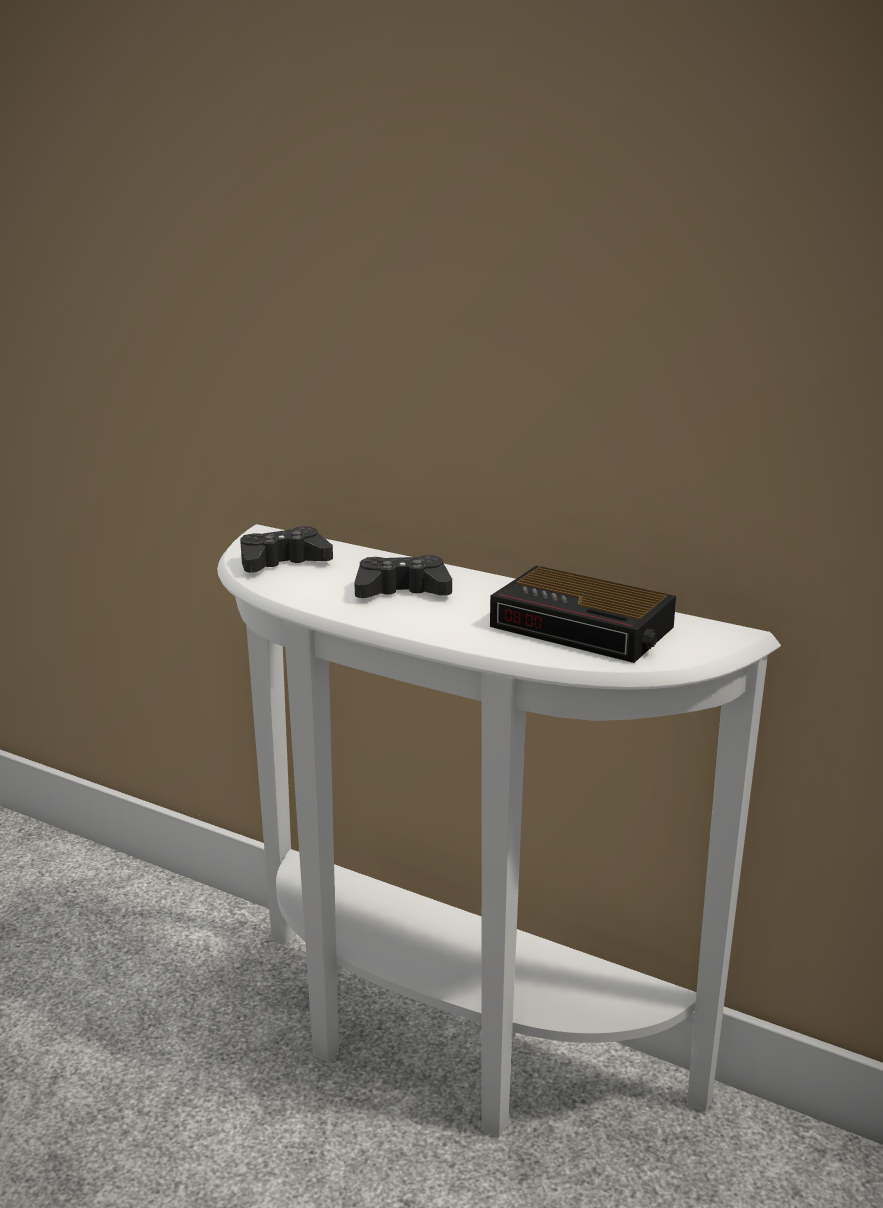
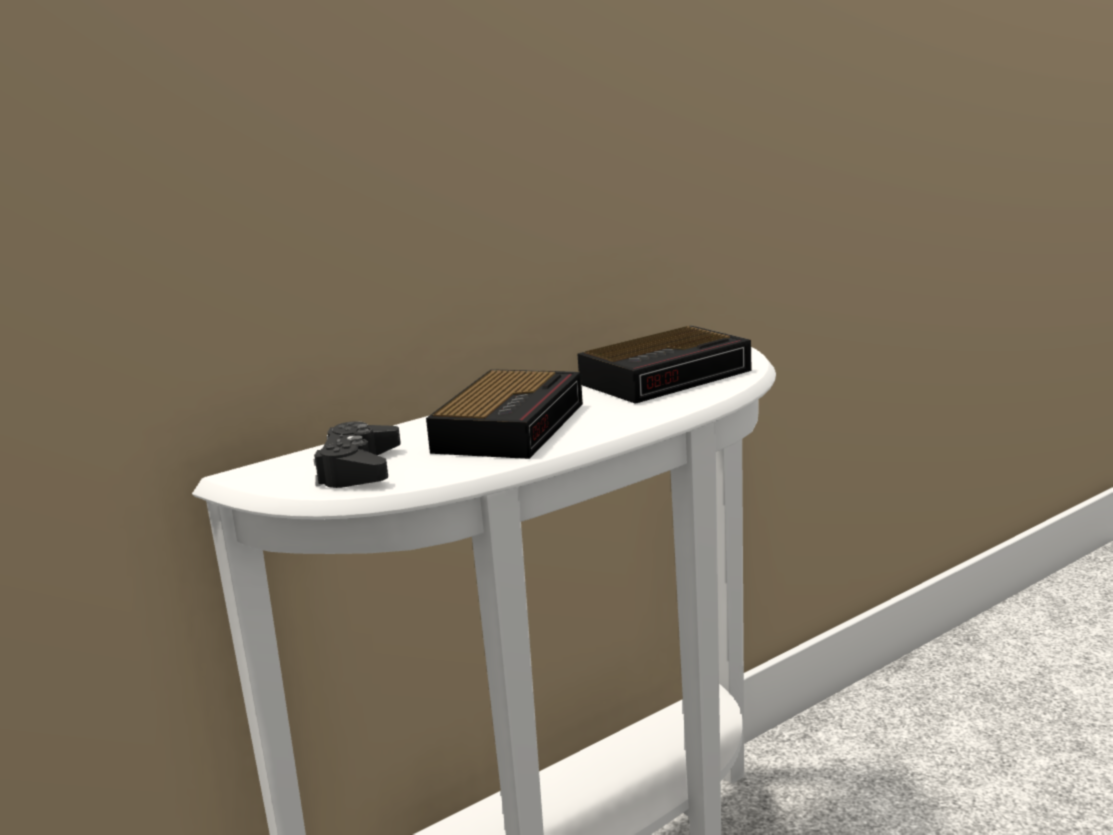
camera: 65 degrees left, 5 degrees down
(402, 591) = (511, 426): black game controller -> alarm clock

